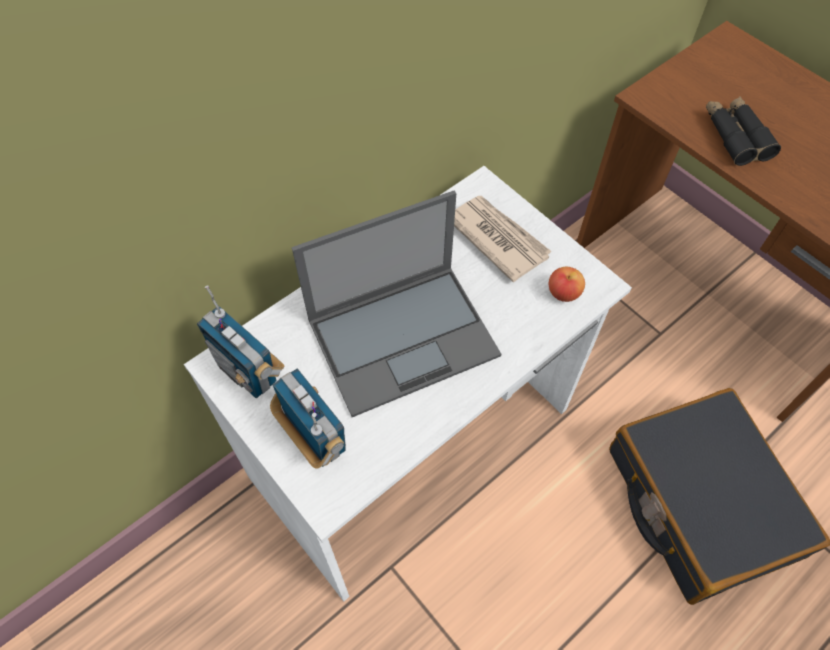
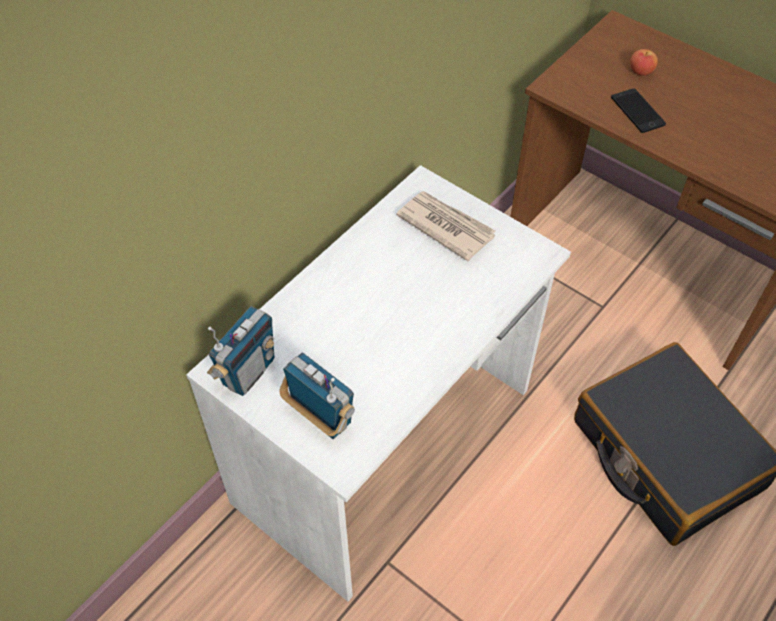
camera: 10 degrees left, 5 degrees down
(248, 372) = (248, 372): radio -> radio turned 90 degrees counterclockwise
(405, 336) = (381, 321): laptop -> none
(563, 293) = (513, 264): apple -> apple (641, 71)
(735, 136) = (637, 111): black binoculars -> phone

